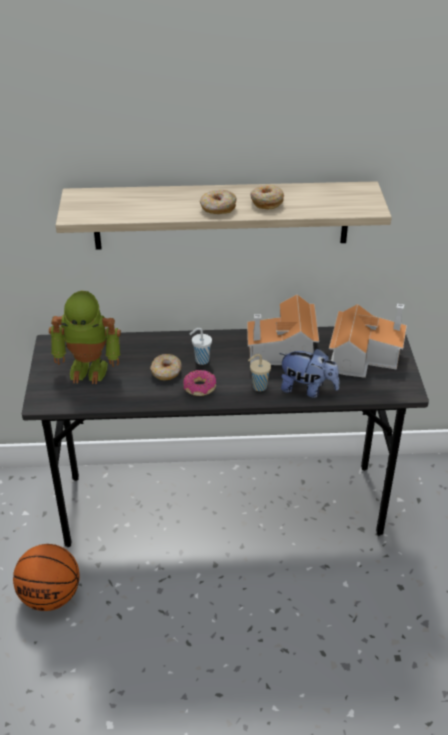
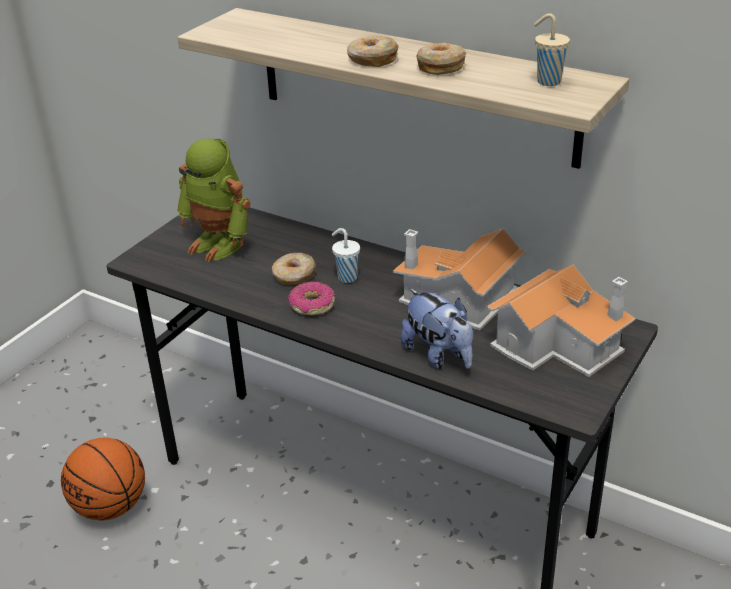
camera: 35 degrees right, 5 degrees down
(258, 387) = (381, 330): beige cup -> beige cup (547, 81)

